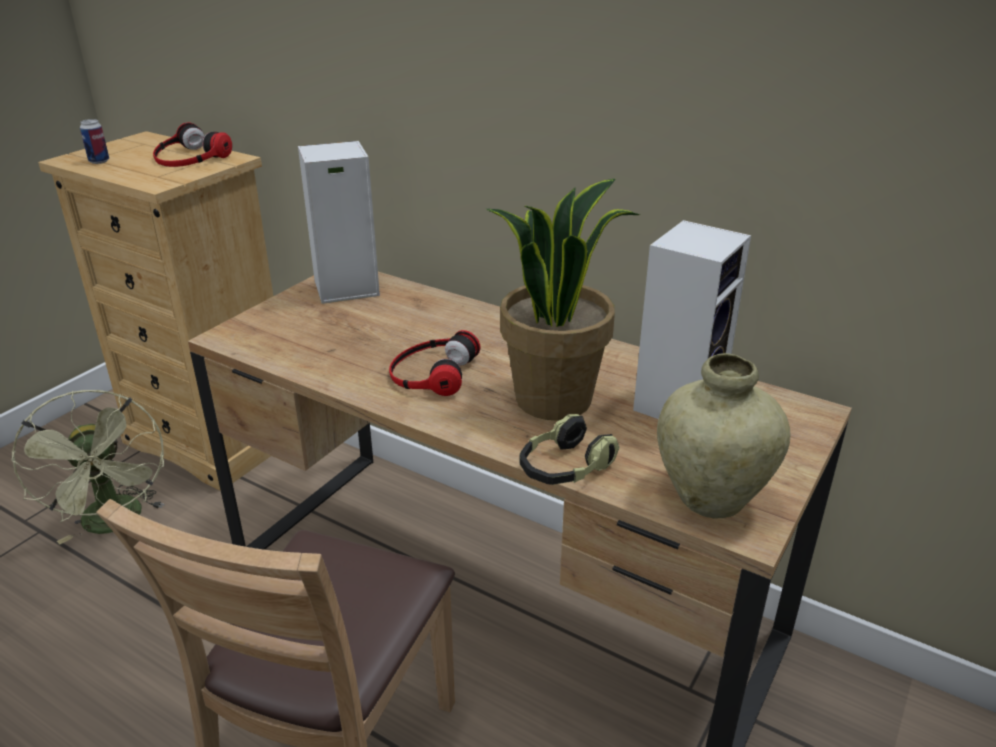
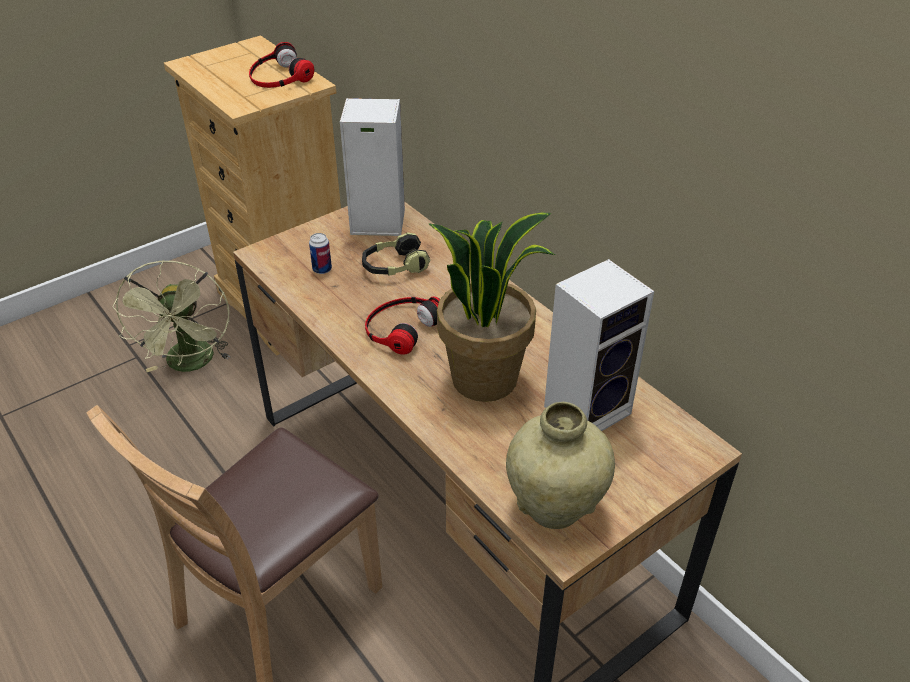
camera: 20 degrees right, 10 degrees up
(99, 161) = (208, 70): can -> can (322, 269)
(564, 469) = (454, 448): headphones -> headphones (394, 267)

